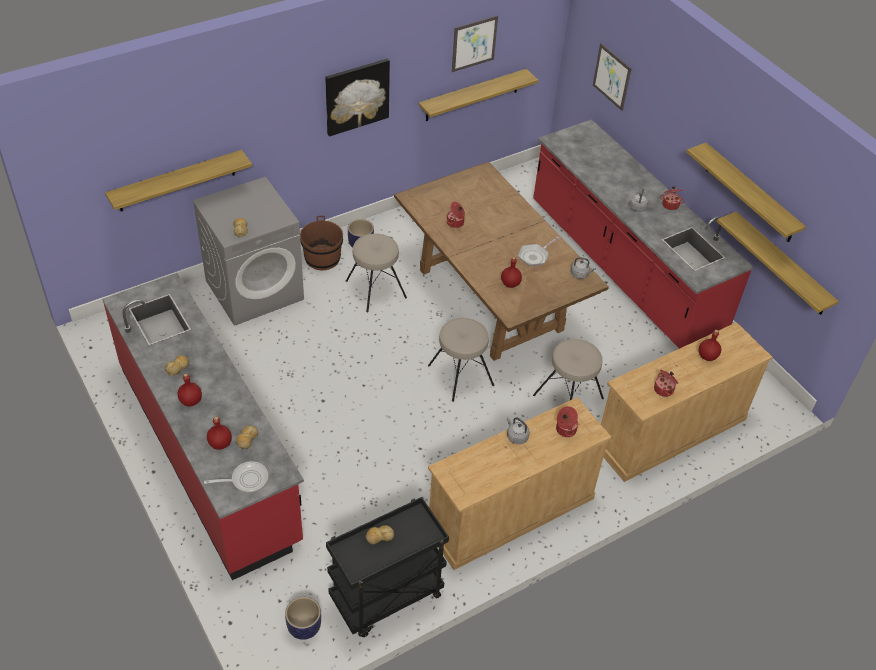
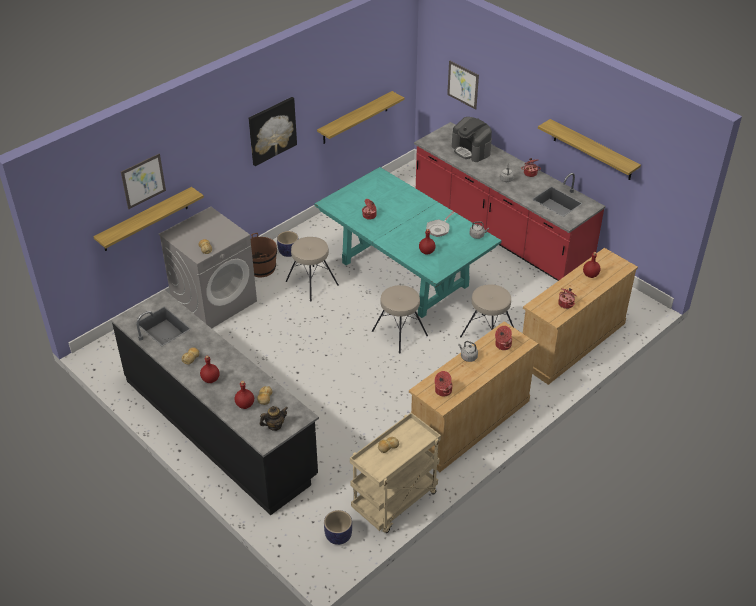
camera: 10 degrees left, 5 degrees down
(209, 452) = (219, 427): red counter -> black counter
(246, 479) = (274, 425): frying pan -> teapot
(386, 598) = (395, 503): black cart -> beige cart
(470, 476) = (442, 391): none -> cooking pot
(474, 43) = (353, 76): picture -> picture (143, 181)
(491, 300) = (405, 274): brown dining table -> turquoise dining table
(605, 161) = (471, 150): none -> coffee machine
(781, 264) = (627, 199): shelf -> none

